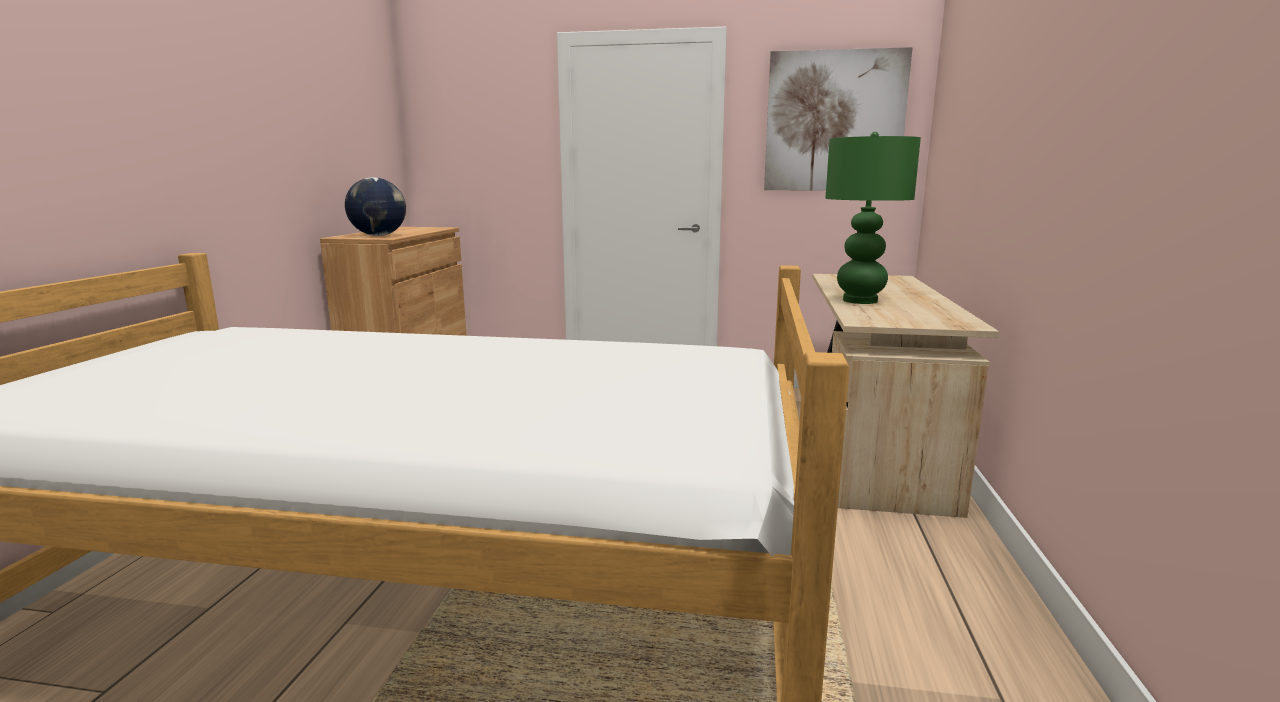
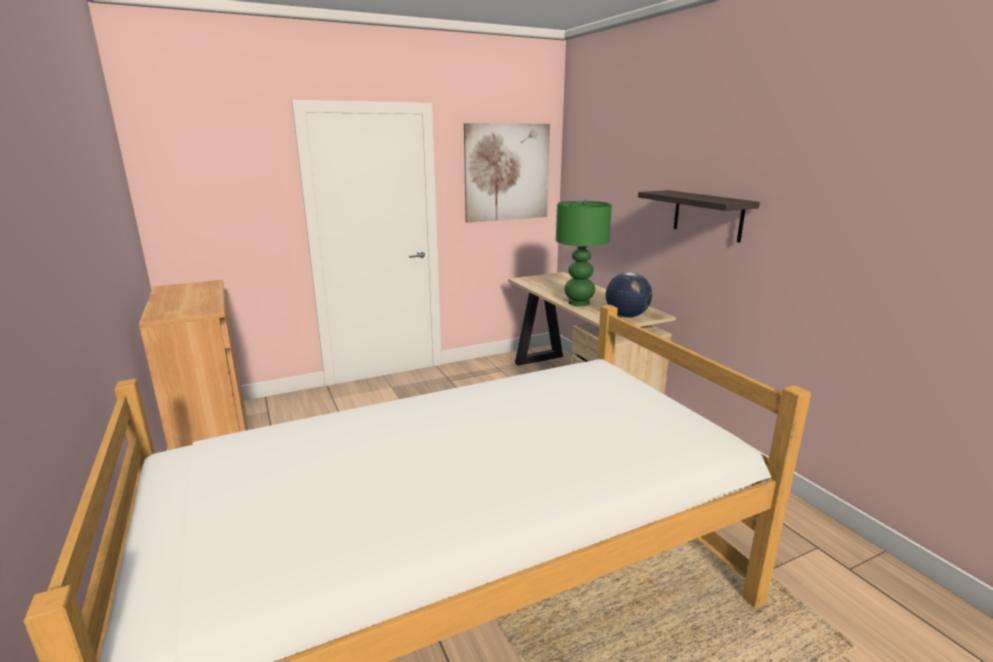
camera: 35 degrees left, 5 degrees up
(379, 235) = (192, 308): globe -> globe (627, 316)
(1057, 134) = (707, 215): none -> shelf

